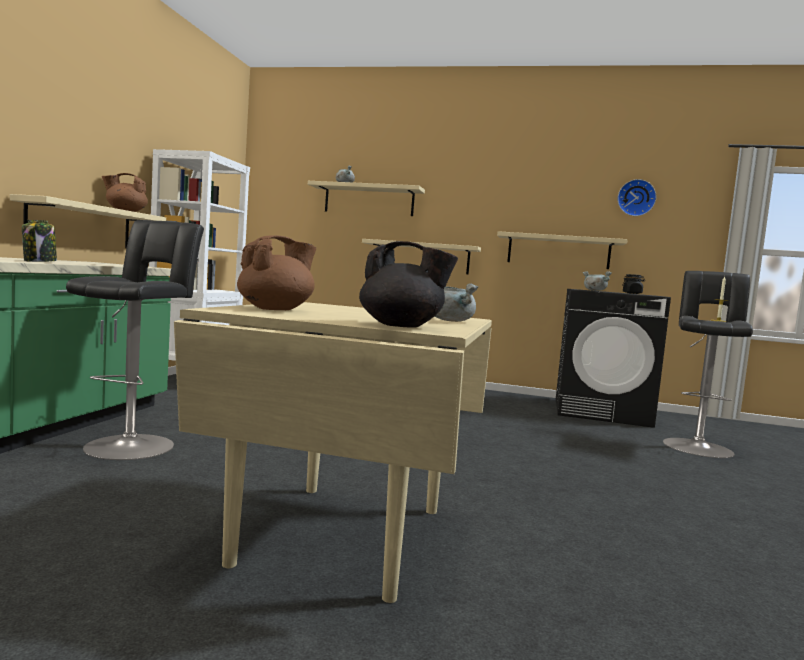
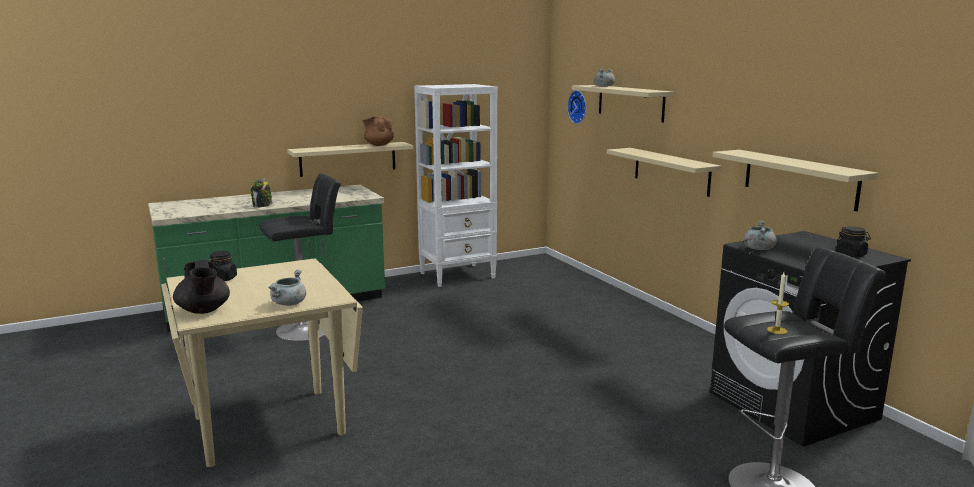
camera: 50 degrees right, 10 degrees up
(276, 309) = (222, 279): brown teapot -> black jar
(636, 198) = (898, 108): wall clock -> wall clock (579, 107)

